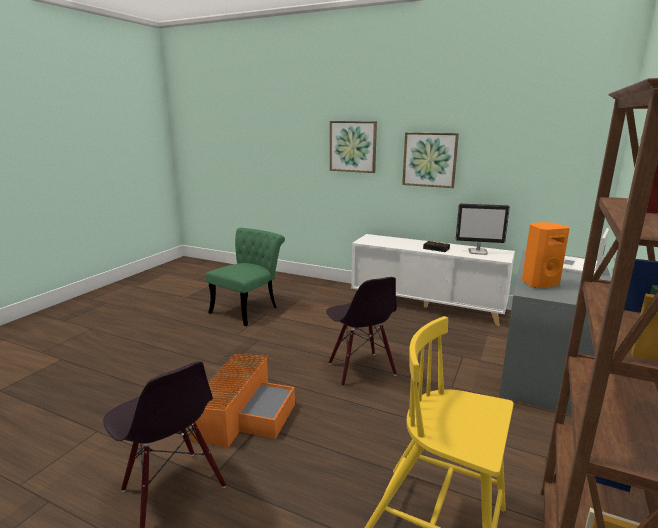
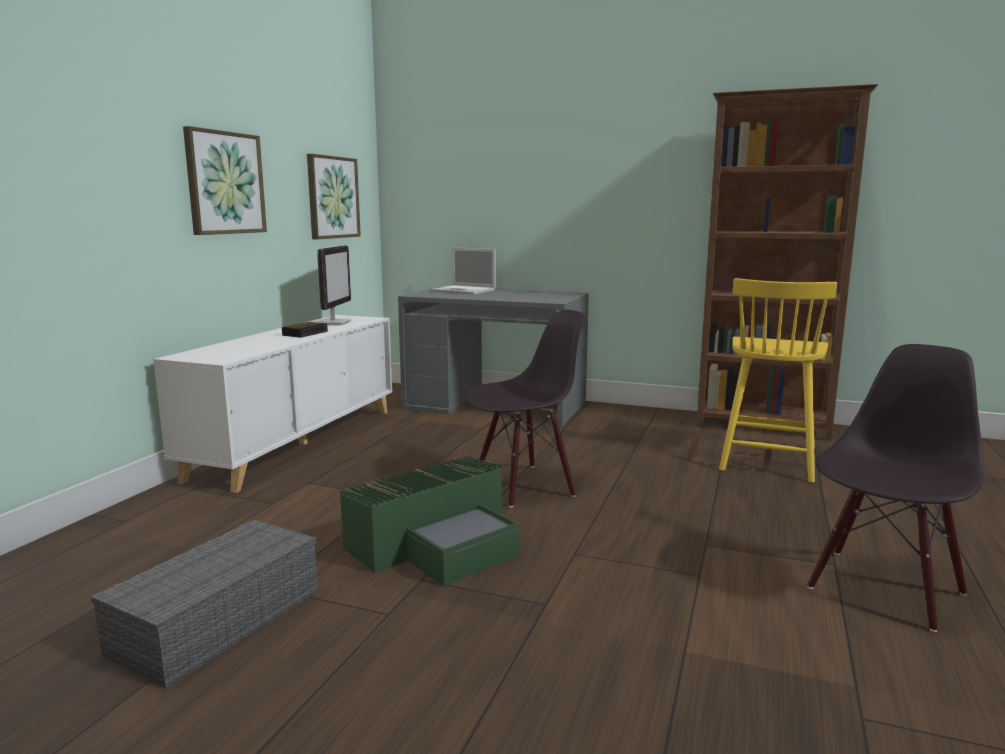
camera: 95 degrees left, 5 degrees down
(244, 413) = (686, 560): orange storage box -> none
(249, 309) = (219, 619): green chair -> grey storage box
(291, 343) = (438, 543): none -> green storage box
(353, 146) = (83, 151): picture -> picture (332, 197)
(539, 283) = (525, 298): orange speaker -> none

